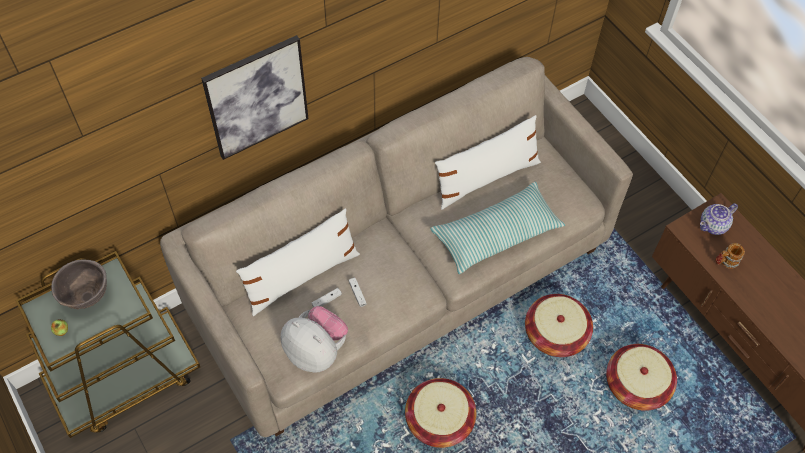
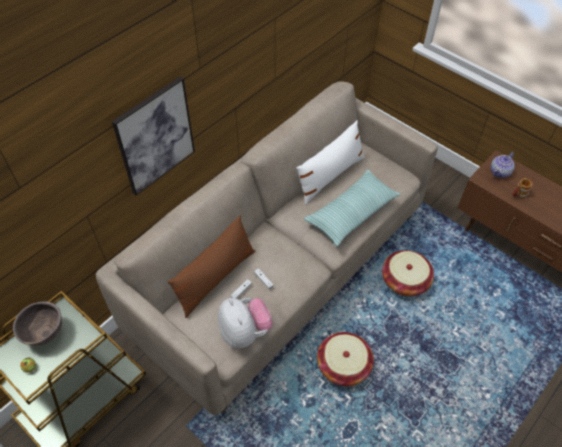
camera: 15 degrees left, 5 degrees down
(301, 276) = (215, 278): white pillow -> brown pillow
(316, 351) = (245, 332): plush toy -> plush toy turned 45 degrees clockwise
(636, 385) = (474, 302): basket -> none

